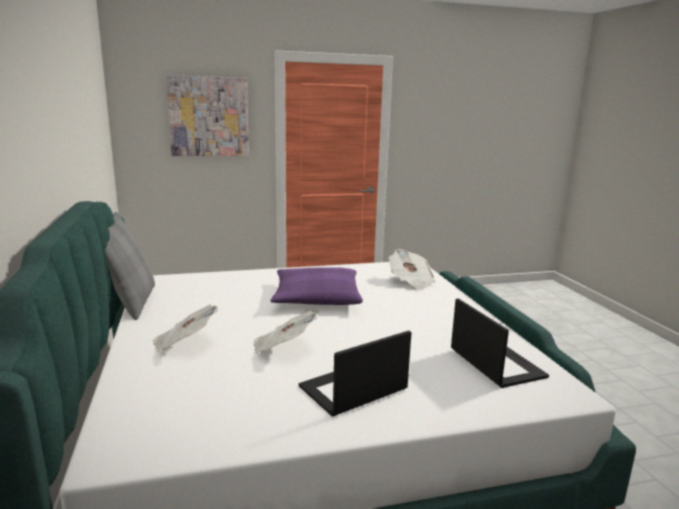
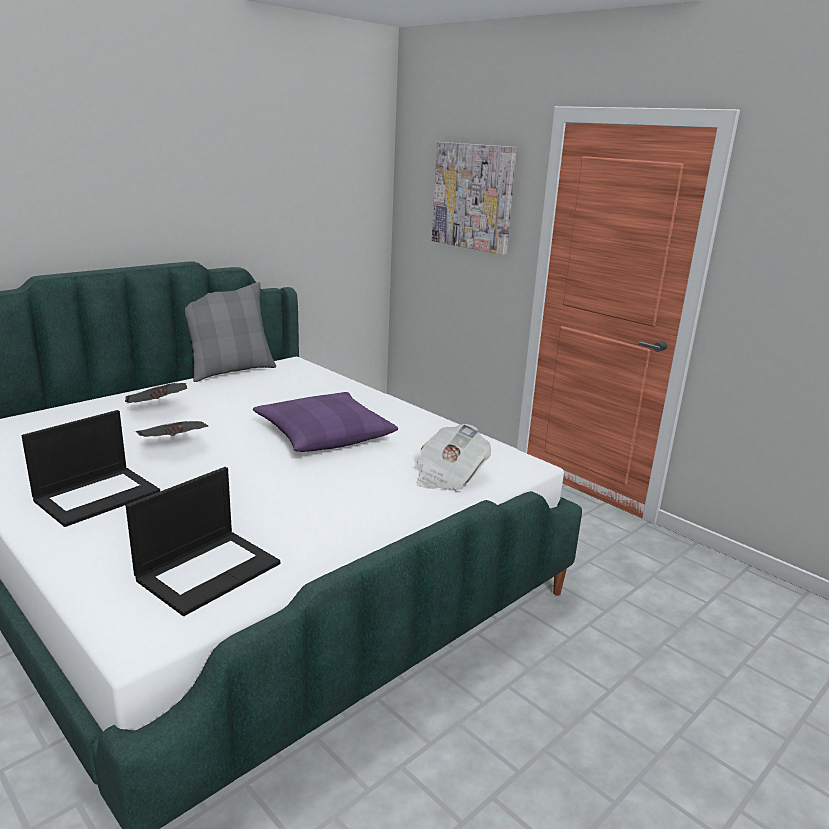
camera: 60 degrees right, 5 degrees up
(352, 389) = (98, 495): laptop -> laptop turned 105 degrees clockwise

